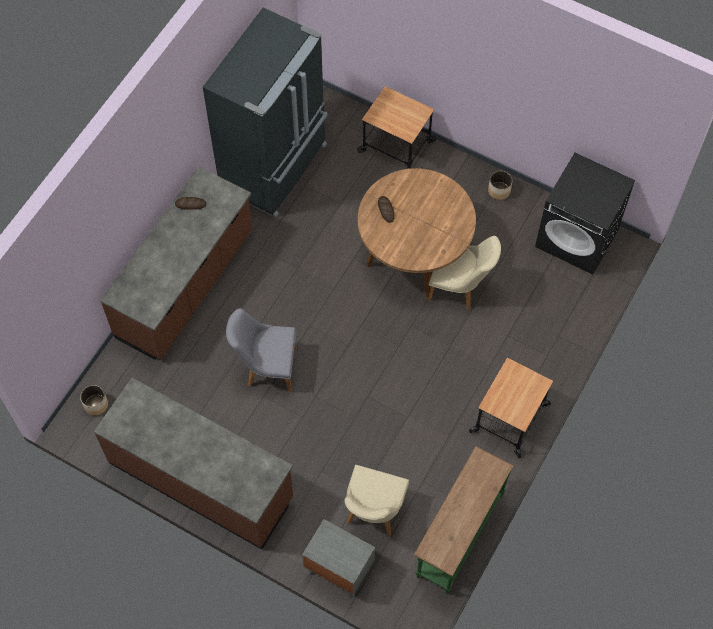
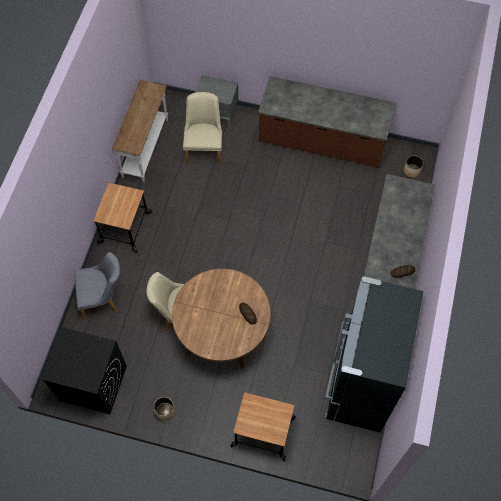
camera: 165 degrees right, 0 degrees up
(266, 367) = (306, 222): grey chair -> grey chair (103, 298)
(458, 535) = (146, 148): green console table -> white console table

